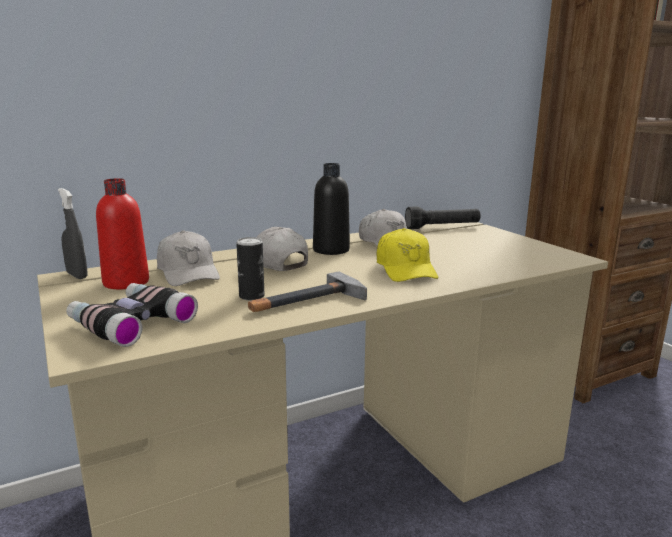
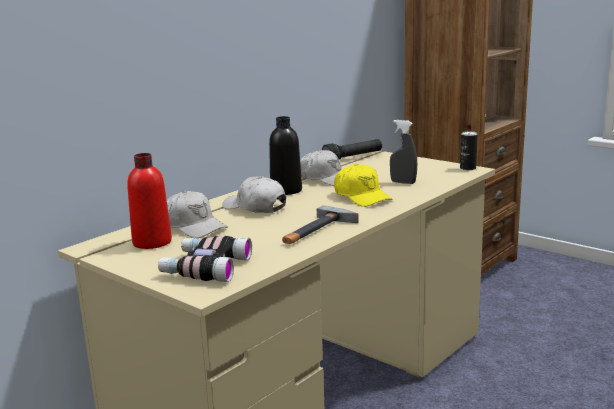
camera: 20 degrees left, 0 degrees up
(77, 275) = (97, 244): grey spray bottle -> grey spray bottle (403, 182)
(251, 296) = (270, 234): can -> can (468, 168)

